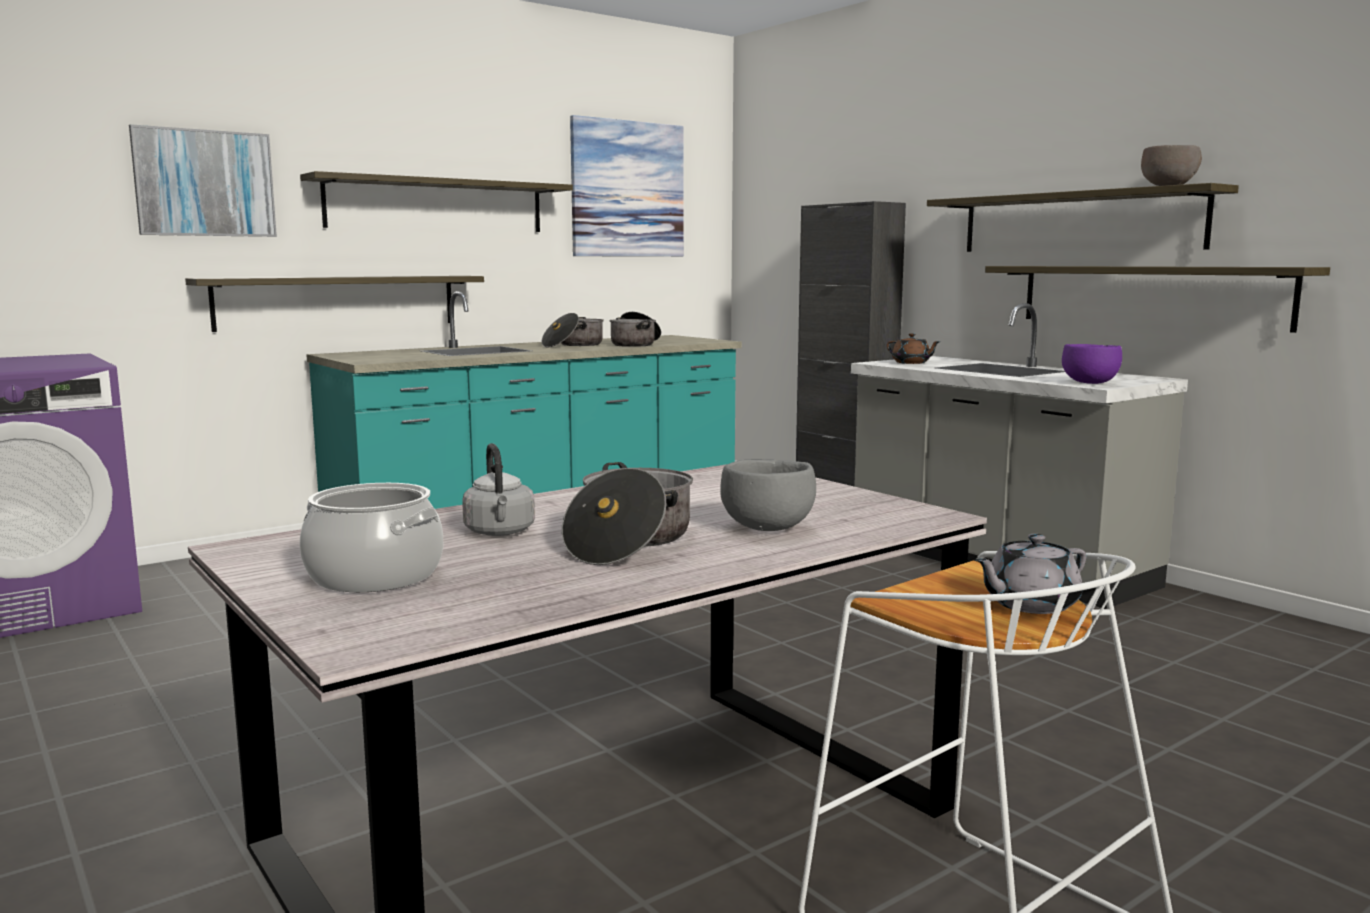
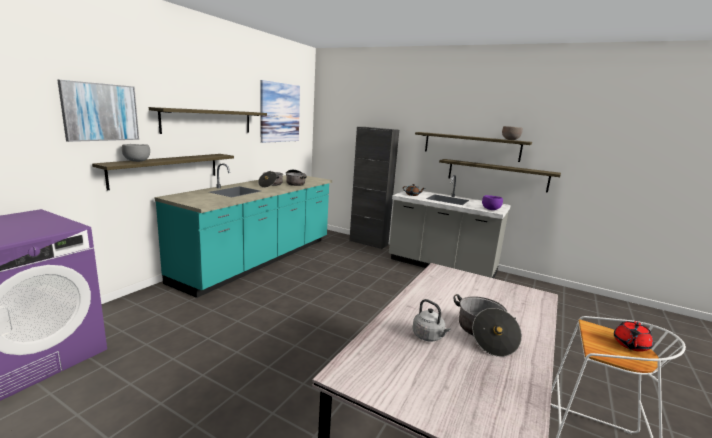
camera: 25 degrees left, 5 degrees up
(374, 576) = (436, 387): cooking pot -> none
(768, 529) = (512, 315): grey bowl -> grey bowl (137, 161)
(1029, 604) = (630, 345): grey teapot -> red teapot

